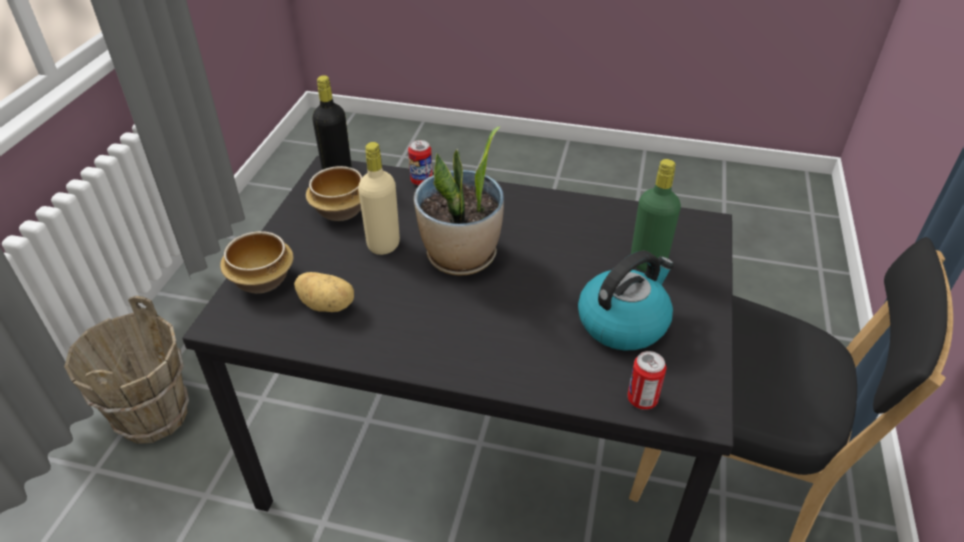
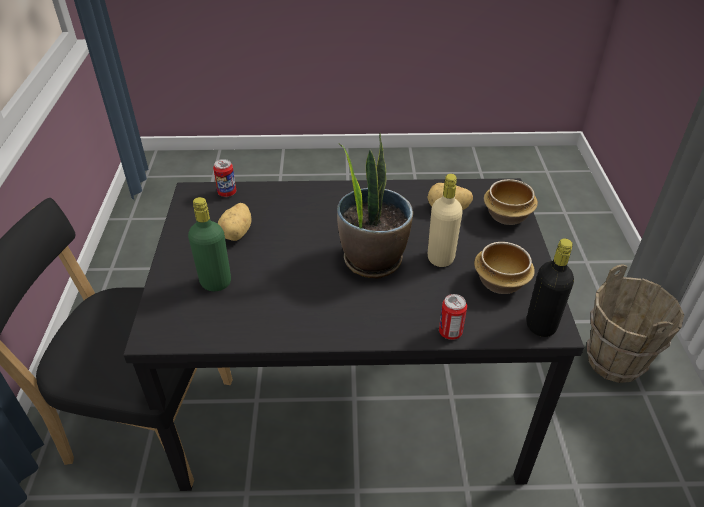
camera: 165 degrees right, 0 degrees up
(623, 322) = (238, 233): kettle -> potato

